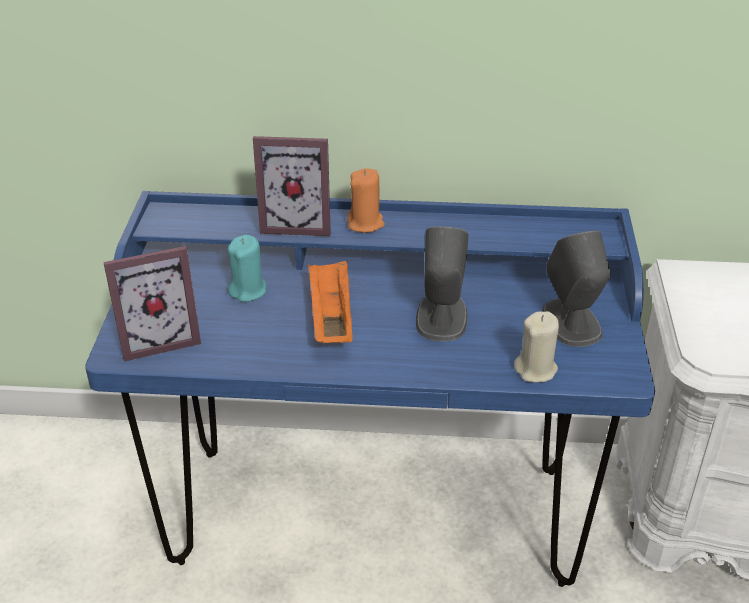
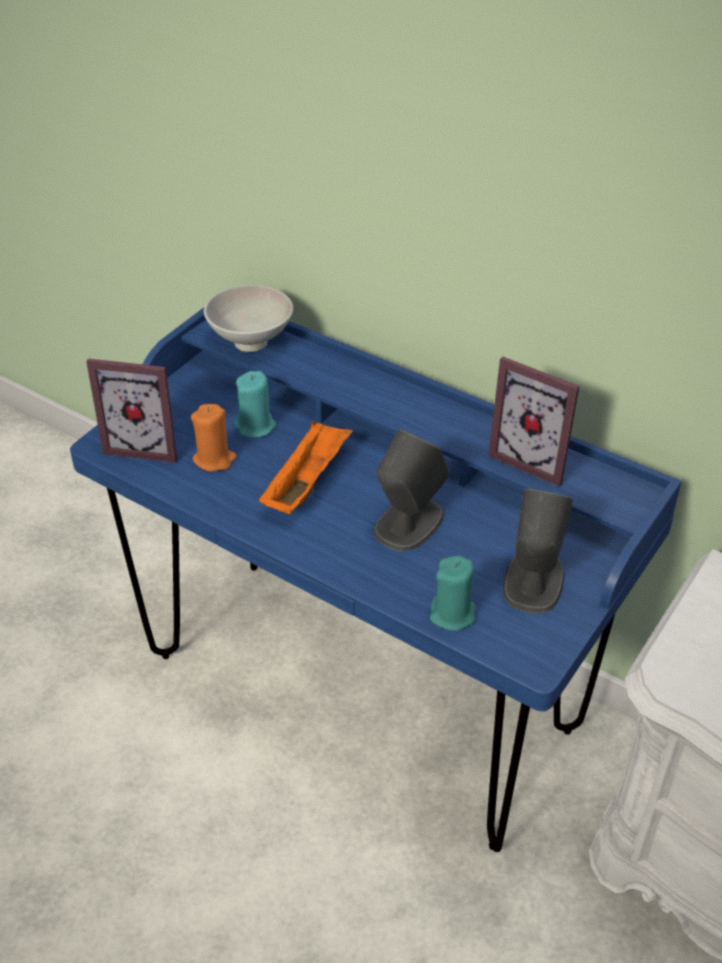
camera: 30 degrees right, 5 degrees up
(199, 221) = (249, 341): none -> white bowl
(297, 223) = (333, 375): picture frame -> picture frame (534, 458)
(365, 223) = (396, 398): orange candle -> orange candle (214, 459)
(536, 369) = (453, 614): beige candle -> turquoise candle

